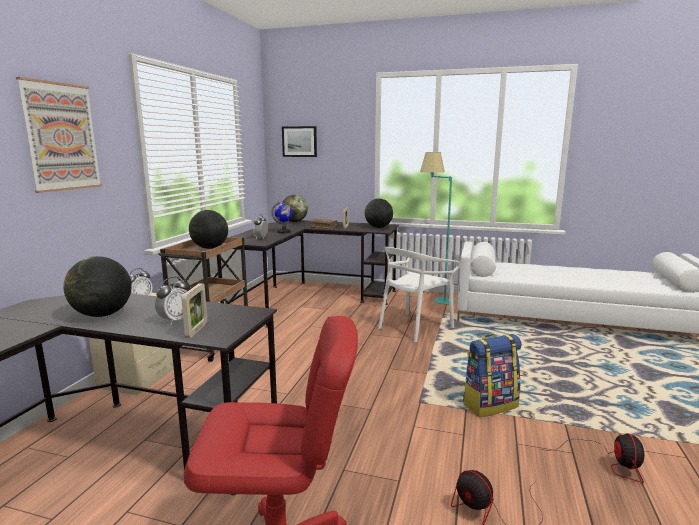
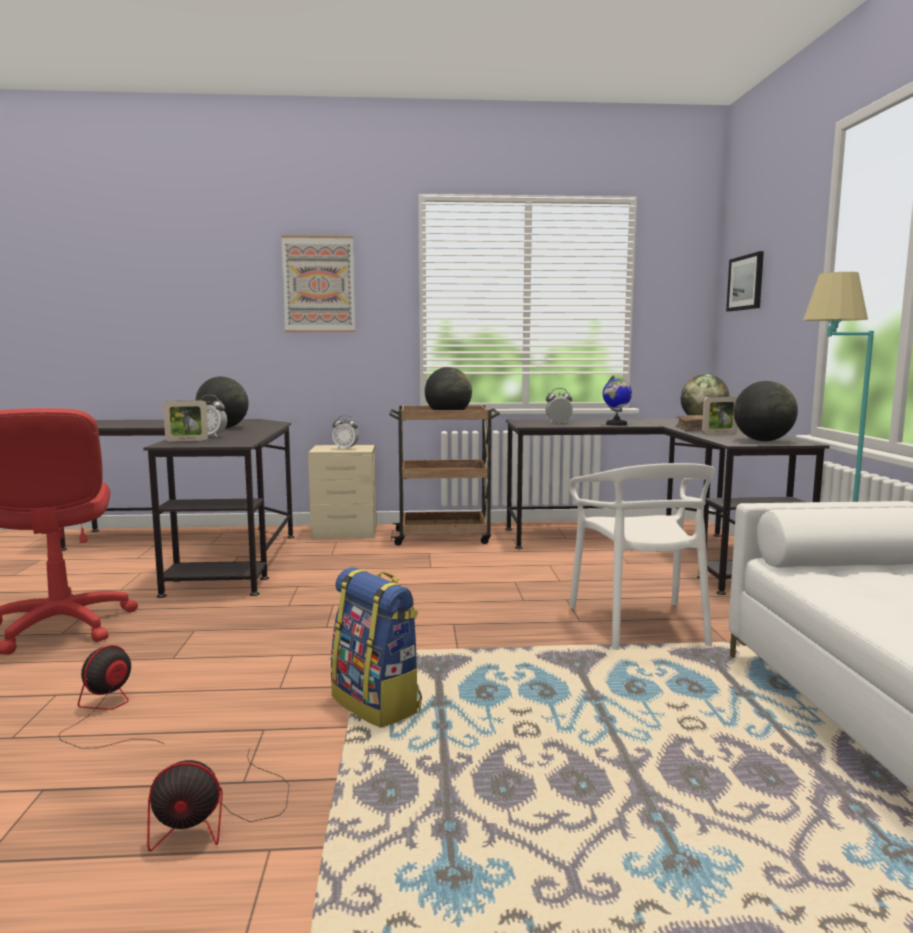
camera: 70 degrees right, 5 degrees down
(414, 327) = (640, 624): white chair -> white chair turned 120 degrees counterclockwise

